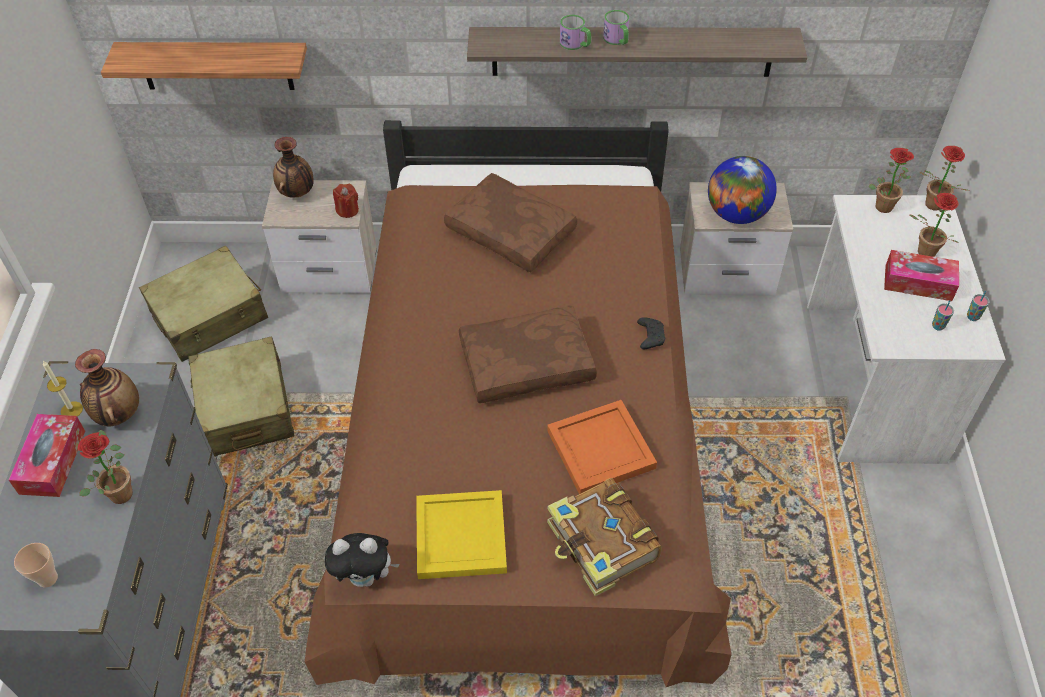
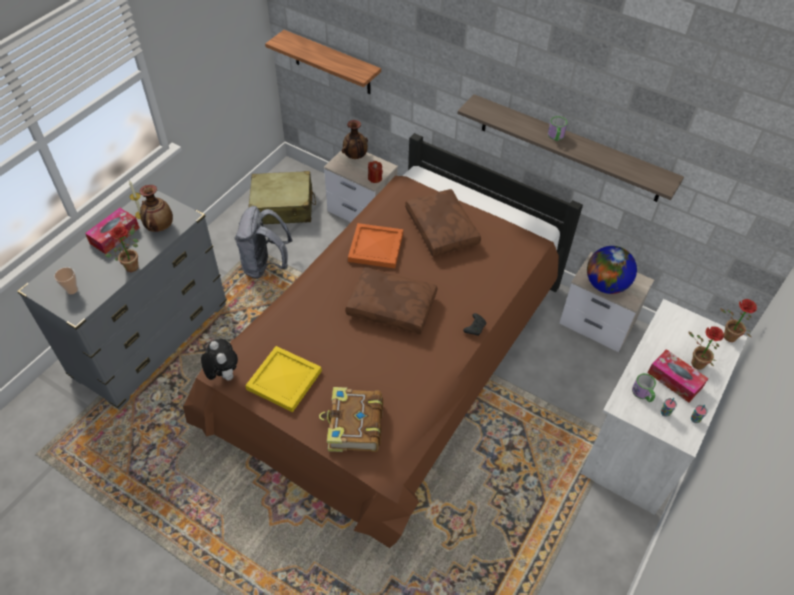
camera: 30 degrees right, 0 degrees up
(245, 409) = (265, 266): beige suitcase -> grey backpack
(366, 577) = (223, 374): plush toy -> plush toy turned 150 degrees counterclockwise
(575, 44) = (527, 129): mug -> mug (643, 394)
(600, 451) = (393, 375): orange tray -> orange tray (375, 248)
(883, 204) = (693, 320): potted plant -> none

